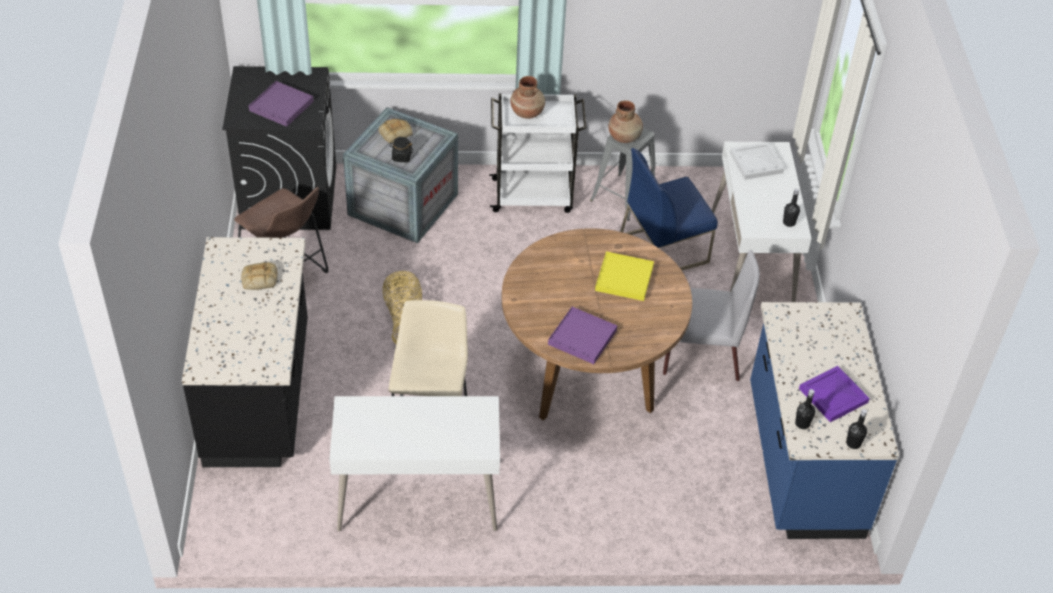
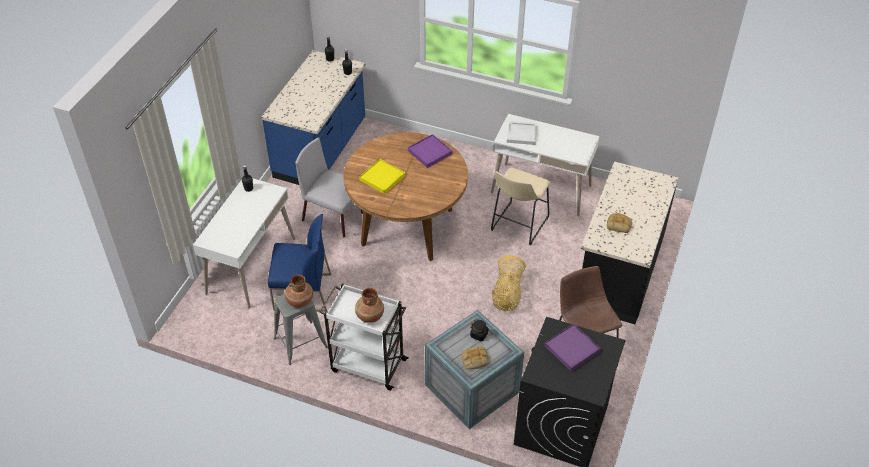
camera: 155 degrees left, 0 degrees up
(755, 163) = (231, 235): white tray -> white tray (522, 134)
(834, 396) = (320, 79): purple tray -> none

